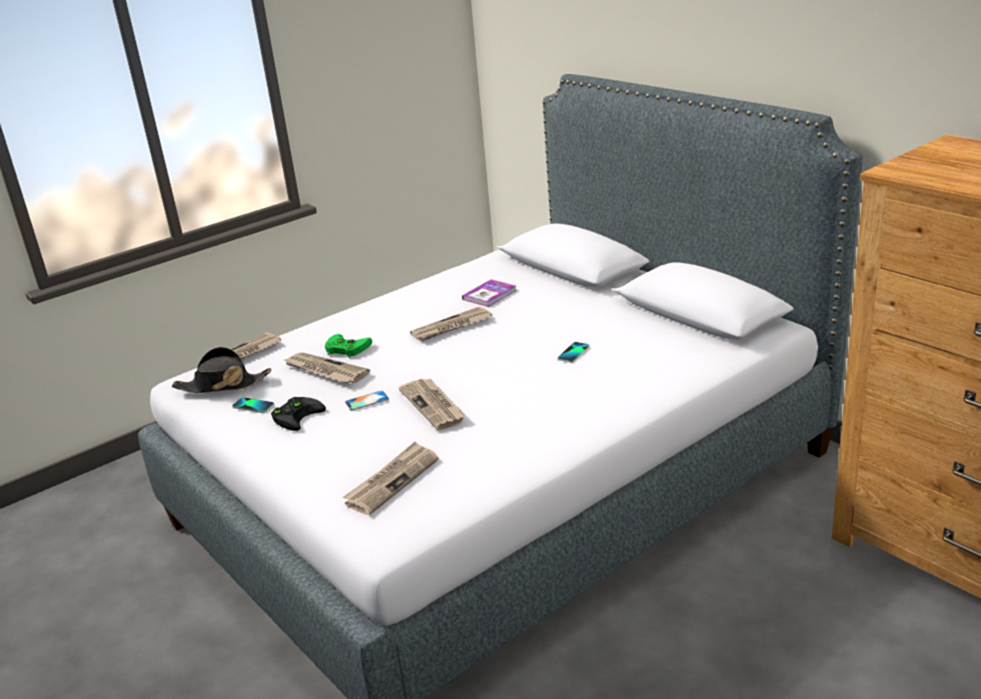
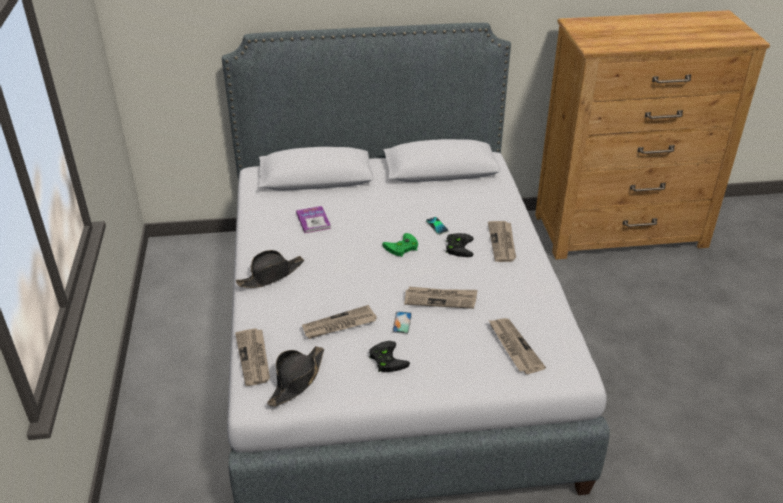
camera: 60 degrees left, 10 degrees up
(253, 406) = (347, 375): phone -> none
(345, 348) = (314, 305): green game controller -> green game controller (401, 248)
(373, 314) = (271, 275): none -> black hat
(451, 327) = (342, 252): newspaper -> newspaper (502, 243)
(550, 378) = (458, 246): none -> black game controller

